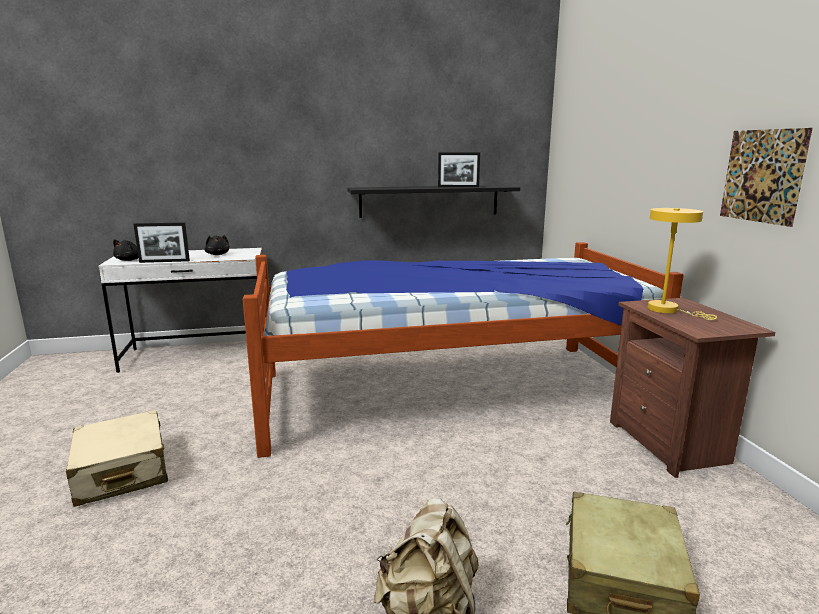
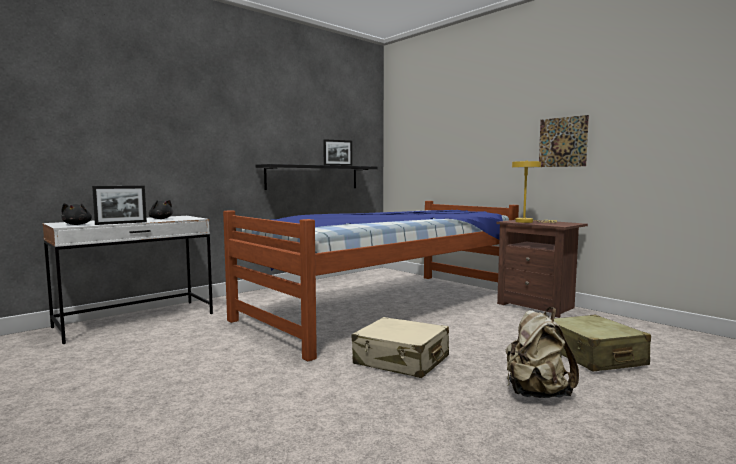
camera: 30 degrees left, 10 degrees down
(122, 472) = (201, 394): beige suitcase -> beige suitcase (401, 360)

